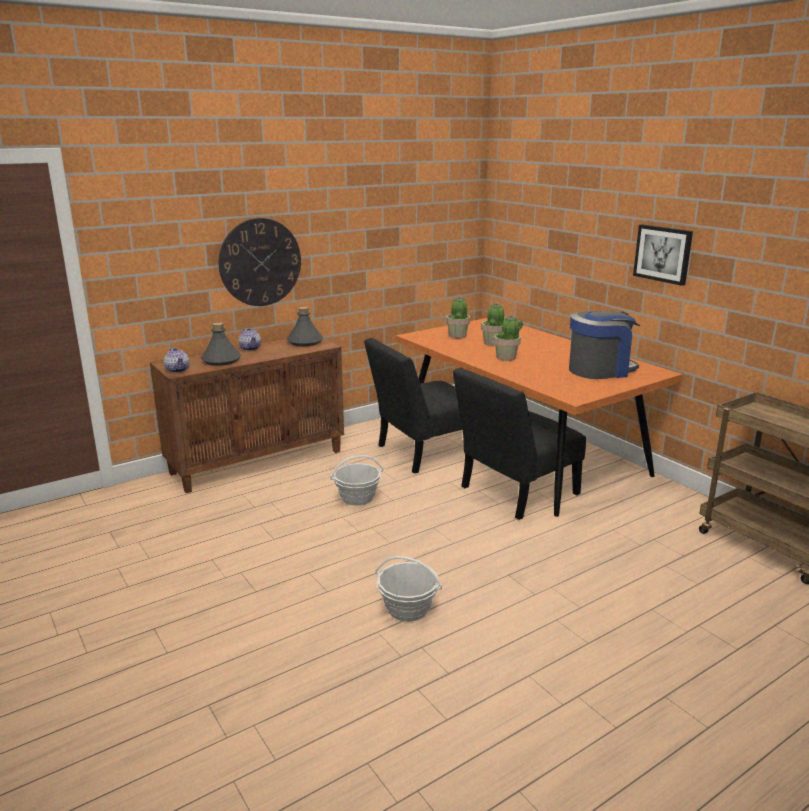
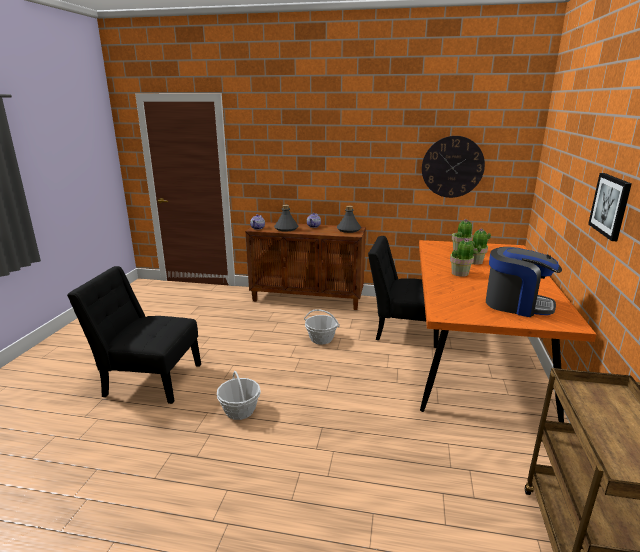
camera: 45 degrees right, 0 degrees up
(260, 262) = (331, 172): wall clock -> wall clock (452, 167)
(514, 492) = (419, 381): black chair -> black chair (149, 379)

